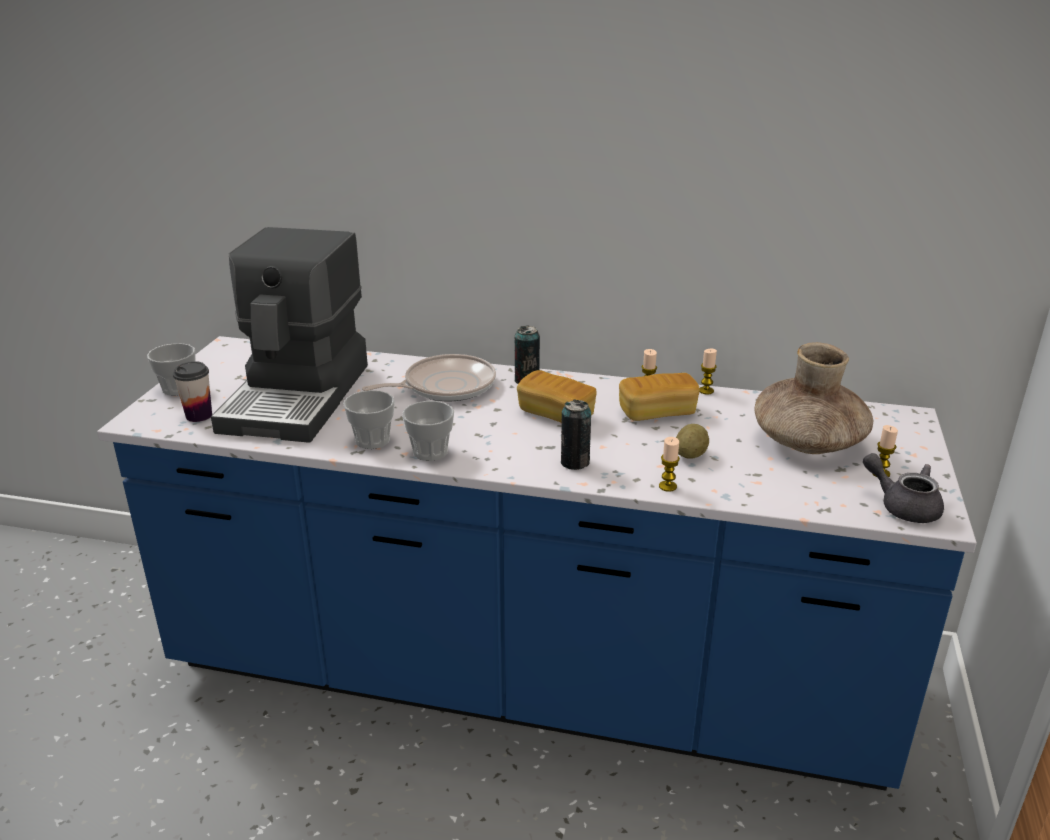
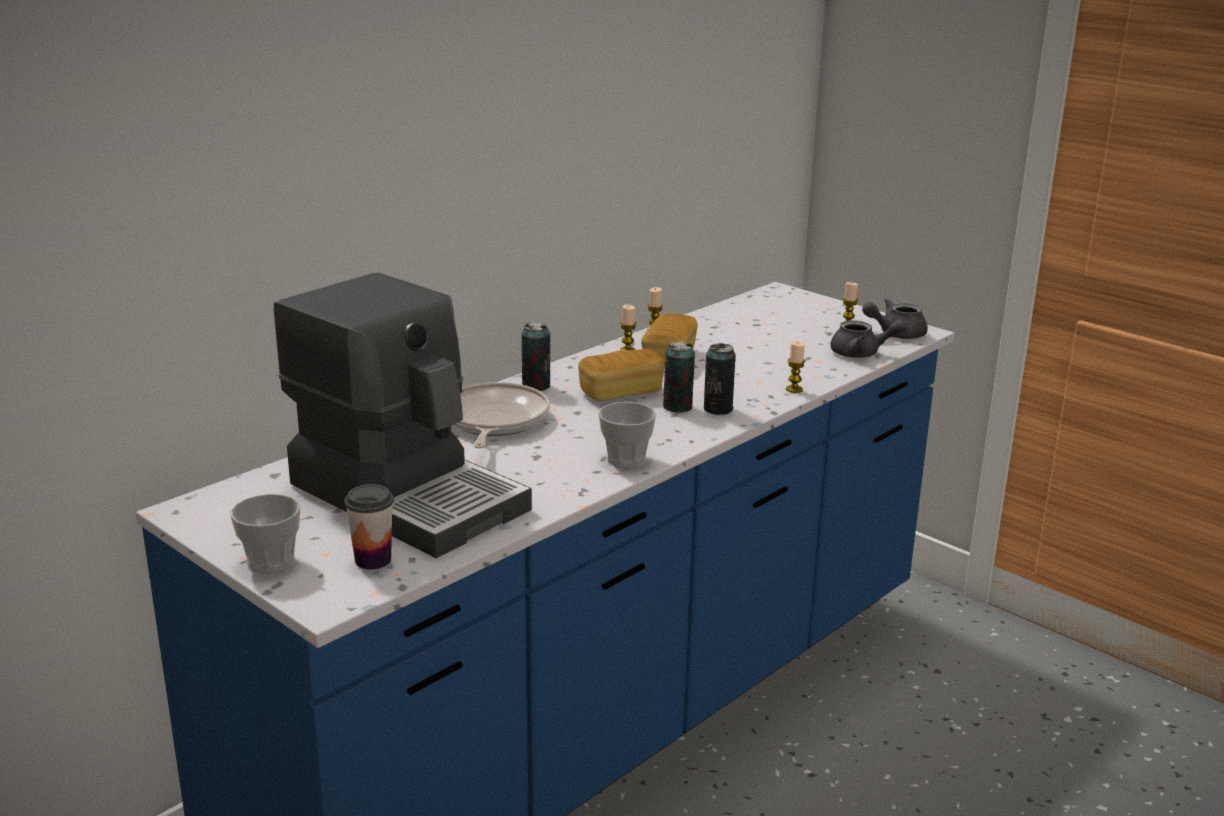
camera: 60 degrees left, 5 degrees down
(372, 440) = (567, 479): cup -> none
(556, 444) = (677, 407): none -> can
(690, 455) = (754, 368): potato -> none
(808, 442) = (780, 329): brown vase -> none
(813, 500) = (862, 353): none -> grey teapot

